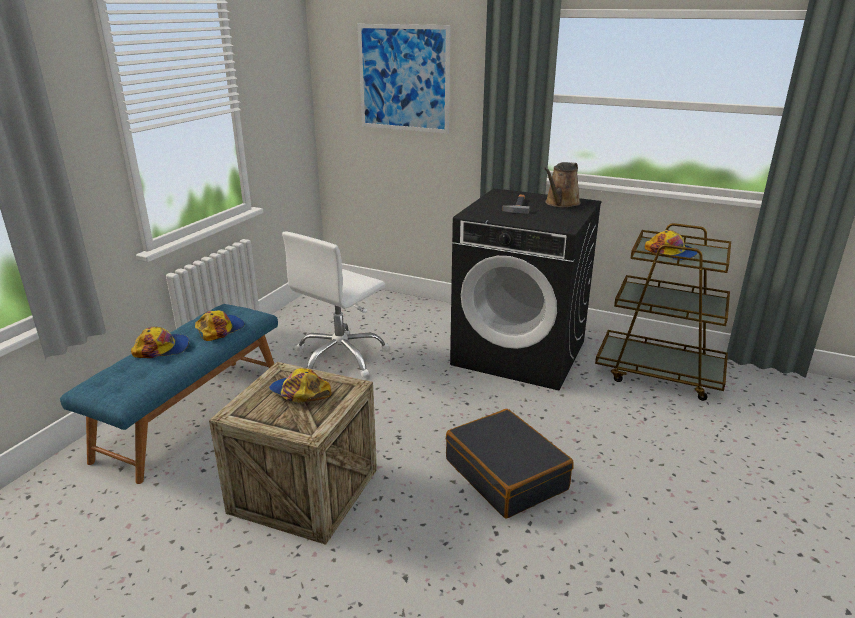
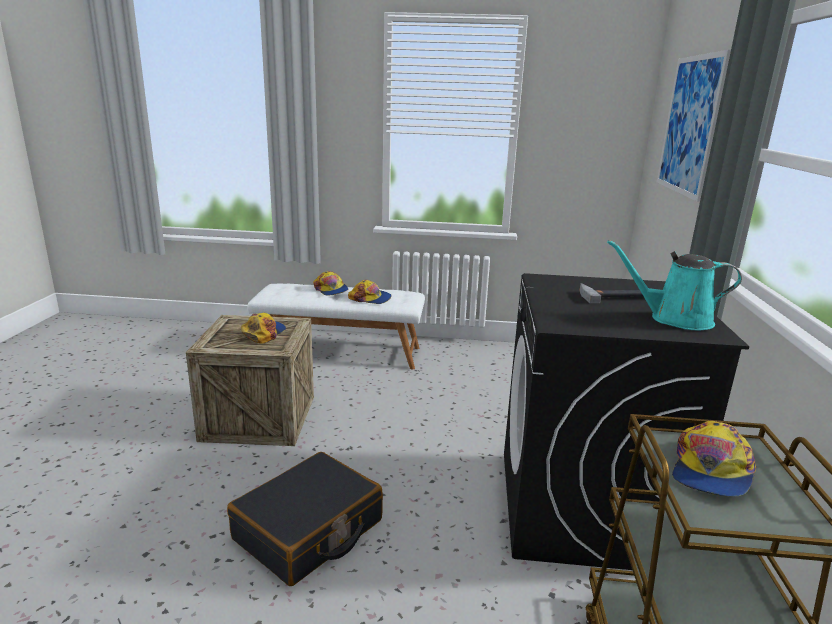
camera: 70 degrees right, 5 degrees down
(192, 414) = (340, 352): blue bench -> white bench
(341, 357) = (466, 389): white office chair -> none
(561, 203) = (674, 319): brown watering can -> turquoise watering can

